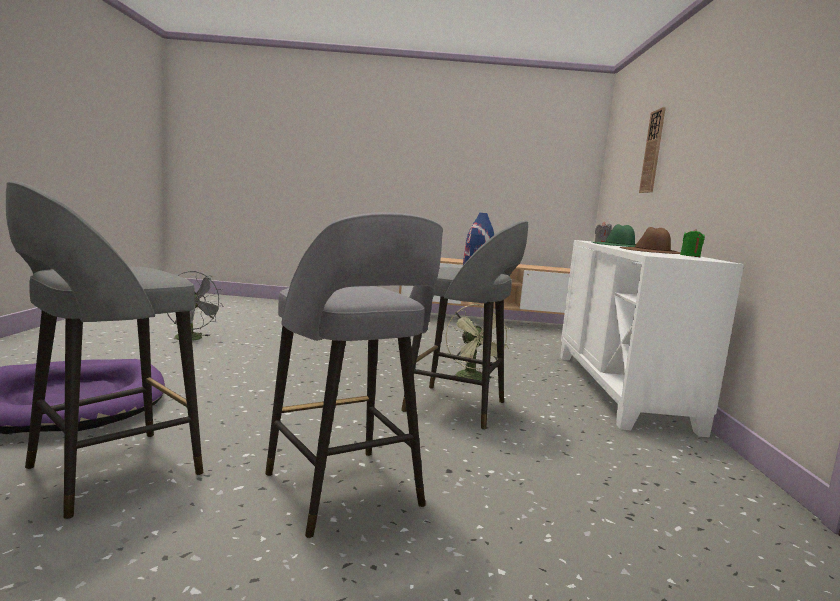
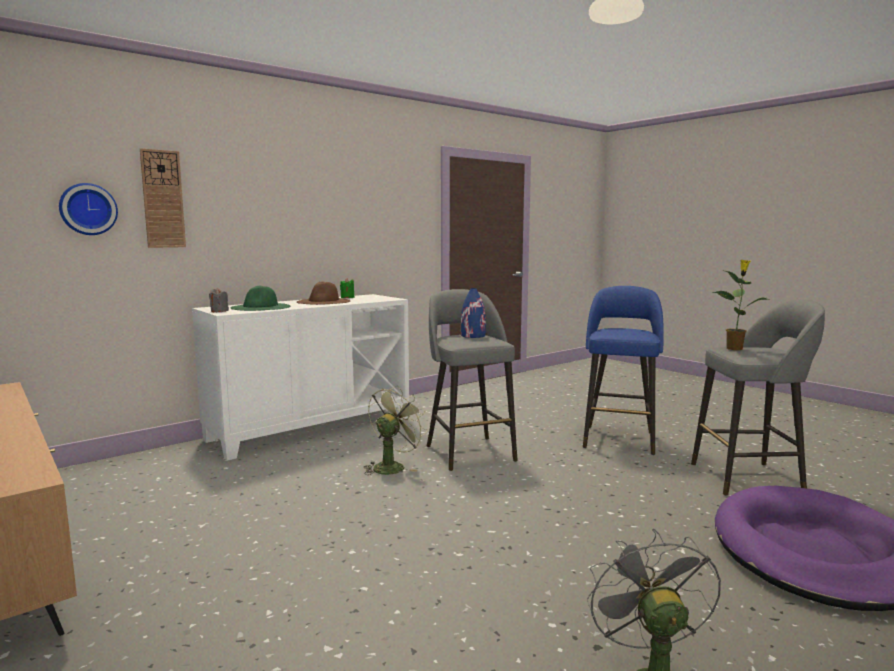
camera: 130 degrees left, 0 degrees up
(147, 271) = (735, 348): none -> potted plant
(344, 492) = (619, 439): grey stool -> blue stool
(631, 166) = (88, 209): none -> wall clock

